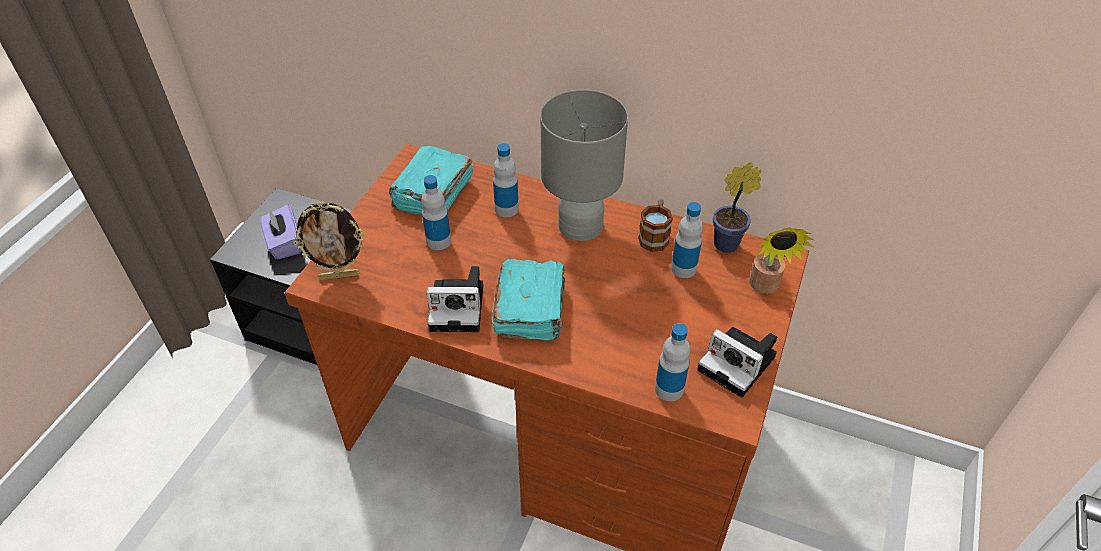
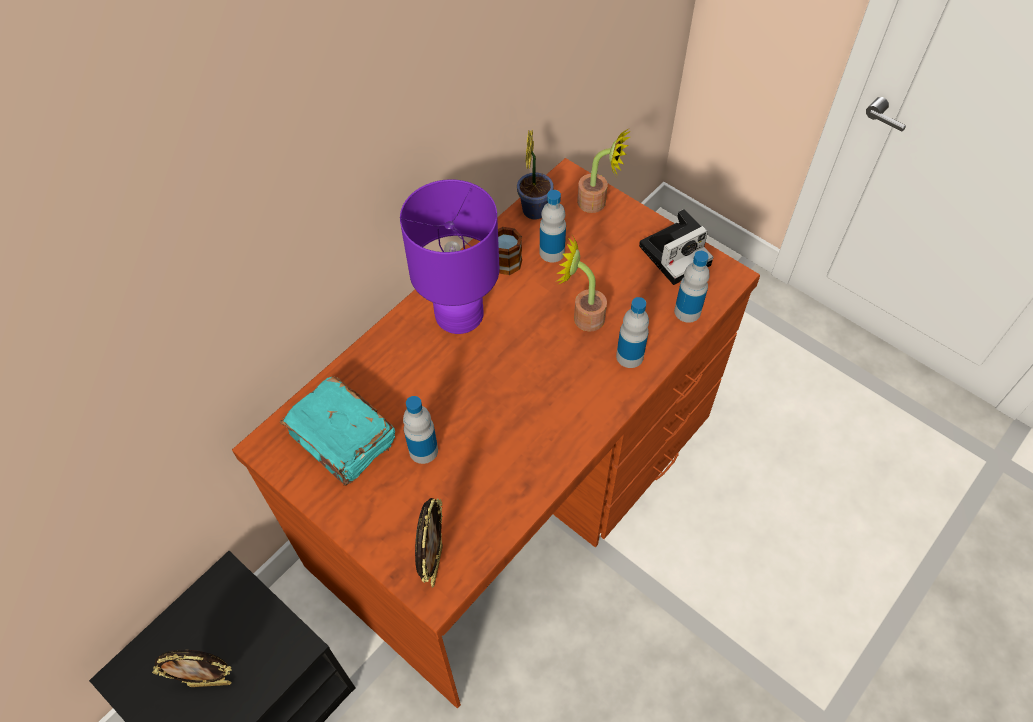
camera: 70 degrees left, 10 degrees up
(284, 244) = (211, 682): purple tissue box -> picture frame
(459, 307) = (530, 452): camera -> none
(506, 209) = (402, 372): bottle -> bottle (629, 356)
(531, 309) = (557, 389): turquoise book -> none
(580, 226) = (460, 314): grey table lamp -> purple table lamp
(620, 308) = (582, 317): none -> potted plant

